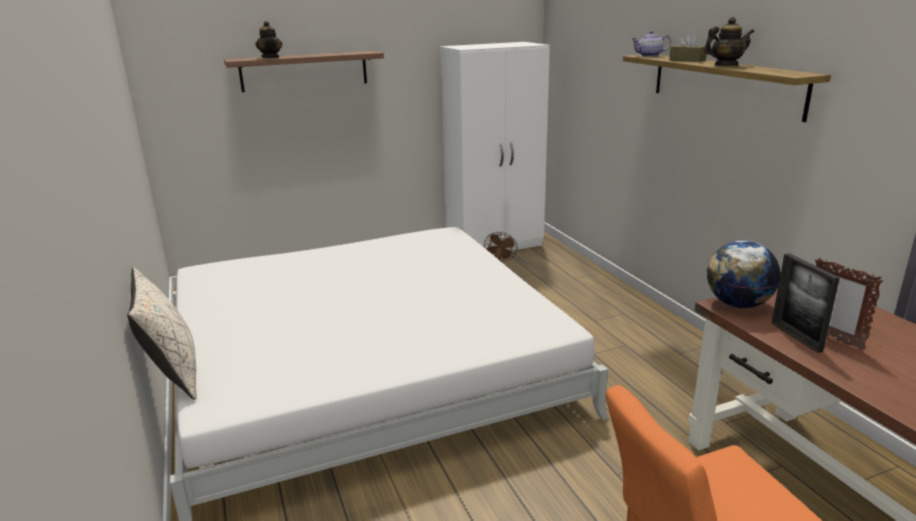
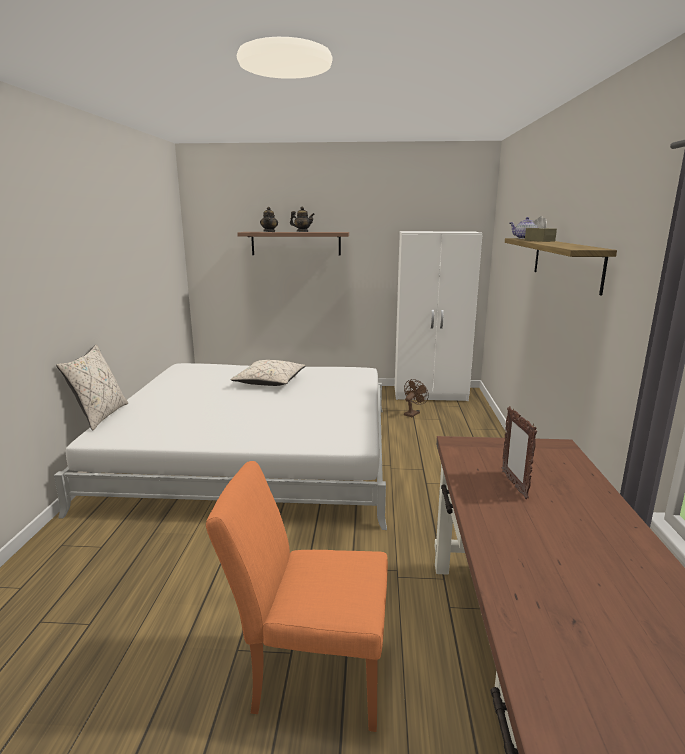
camera: 25 degrees right, 5 degrees down
(354, 271) = (269, 382): none -> beige pillow
(725, 65) = (552, 243): teapot -> teapot (302, 232)
(737, 304) = (469, 444): globe -> none
(796, 337) = (481, 476): picture frame -> none

